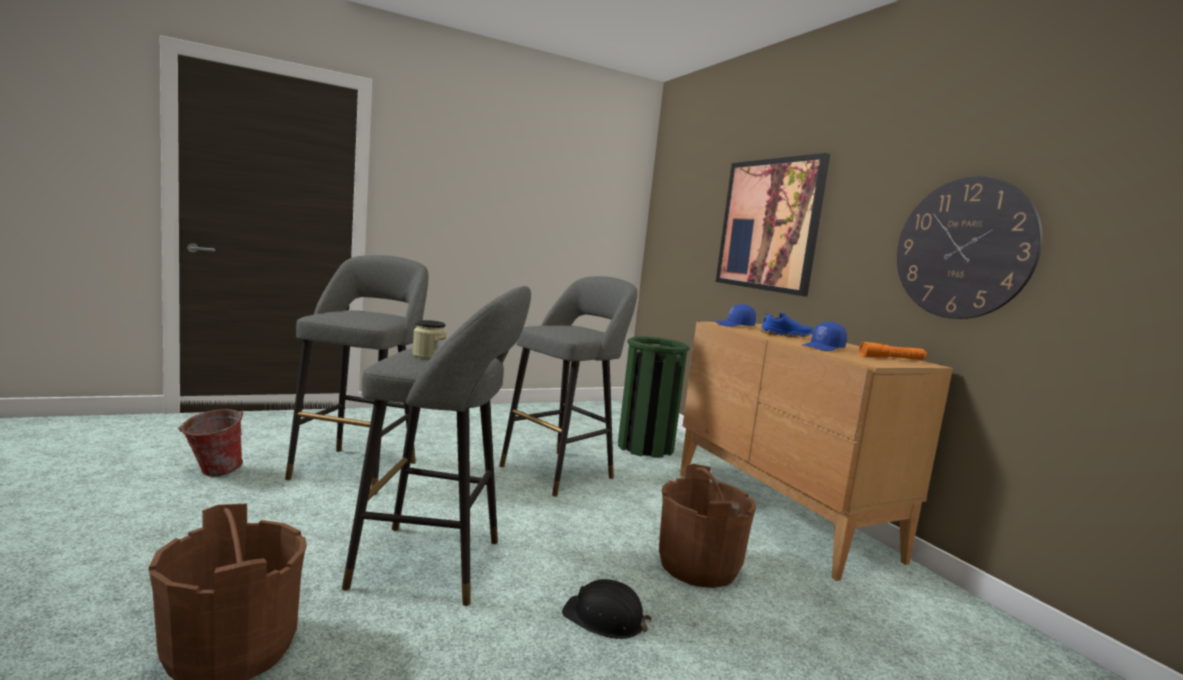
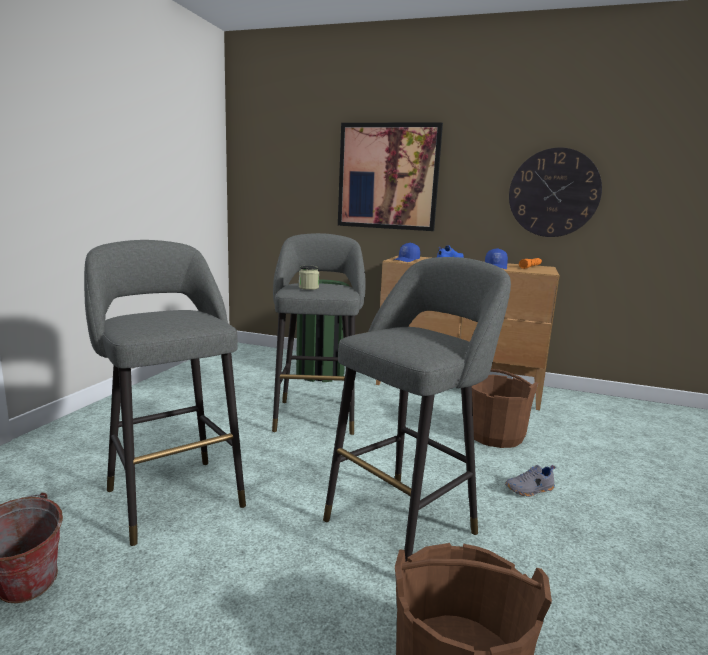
camera: 45 degrees left, 5 degrees up
(428, 355) = (411, 339): jar -> jar (308, 288)
(604, 618) = (530, 490): black hard hat -> grey shoe

